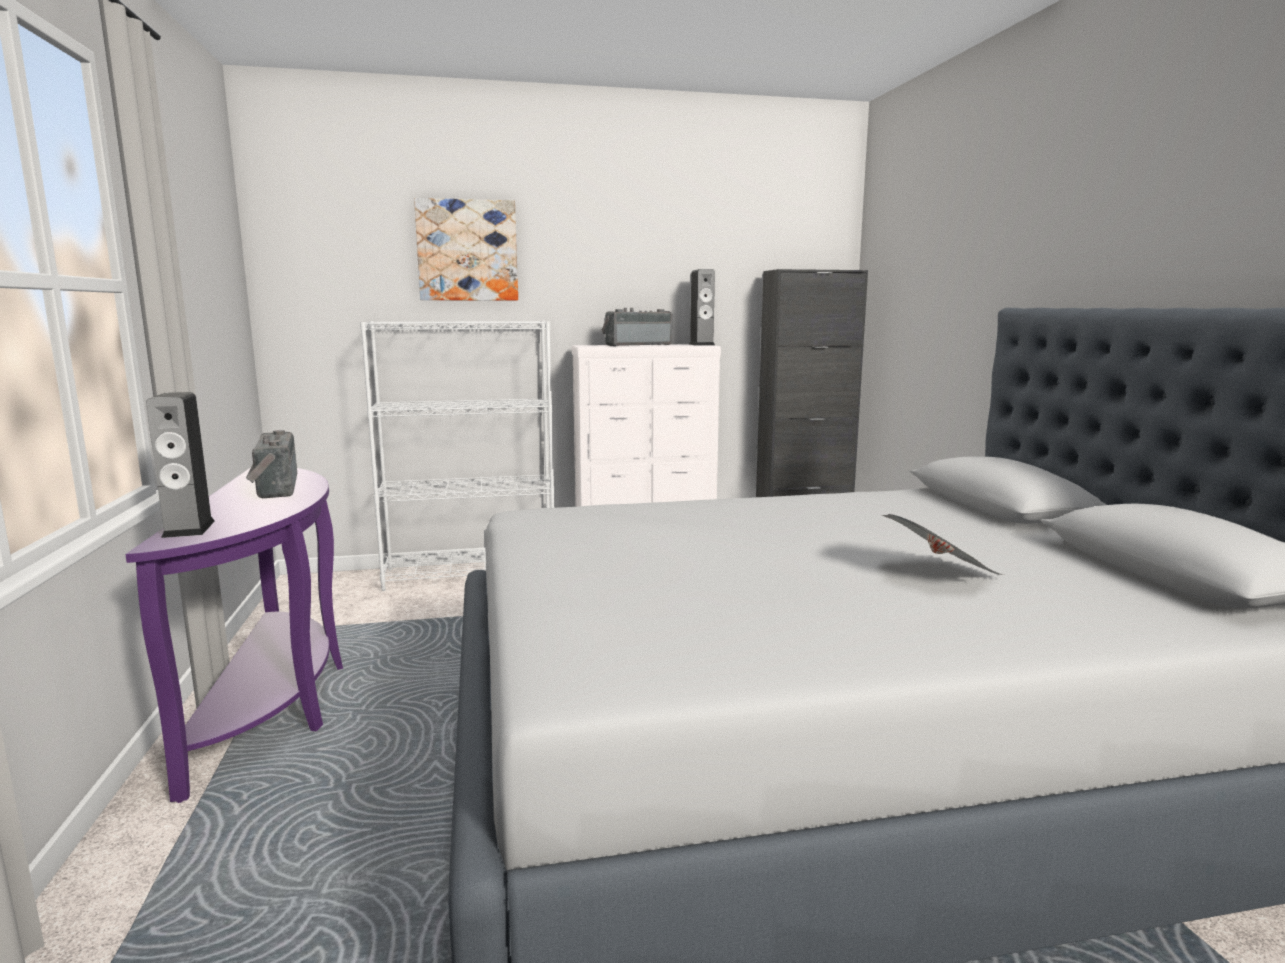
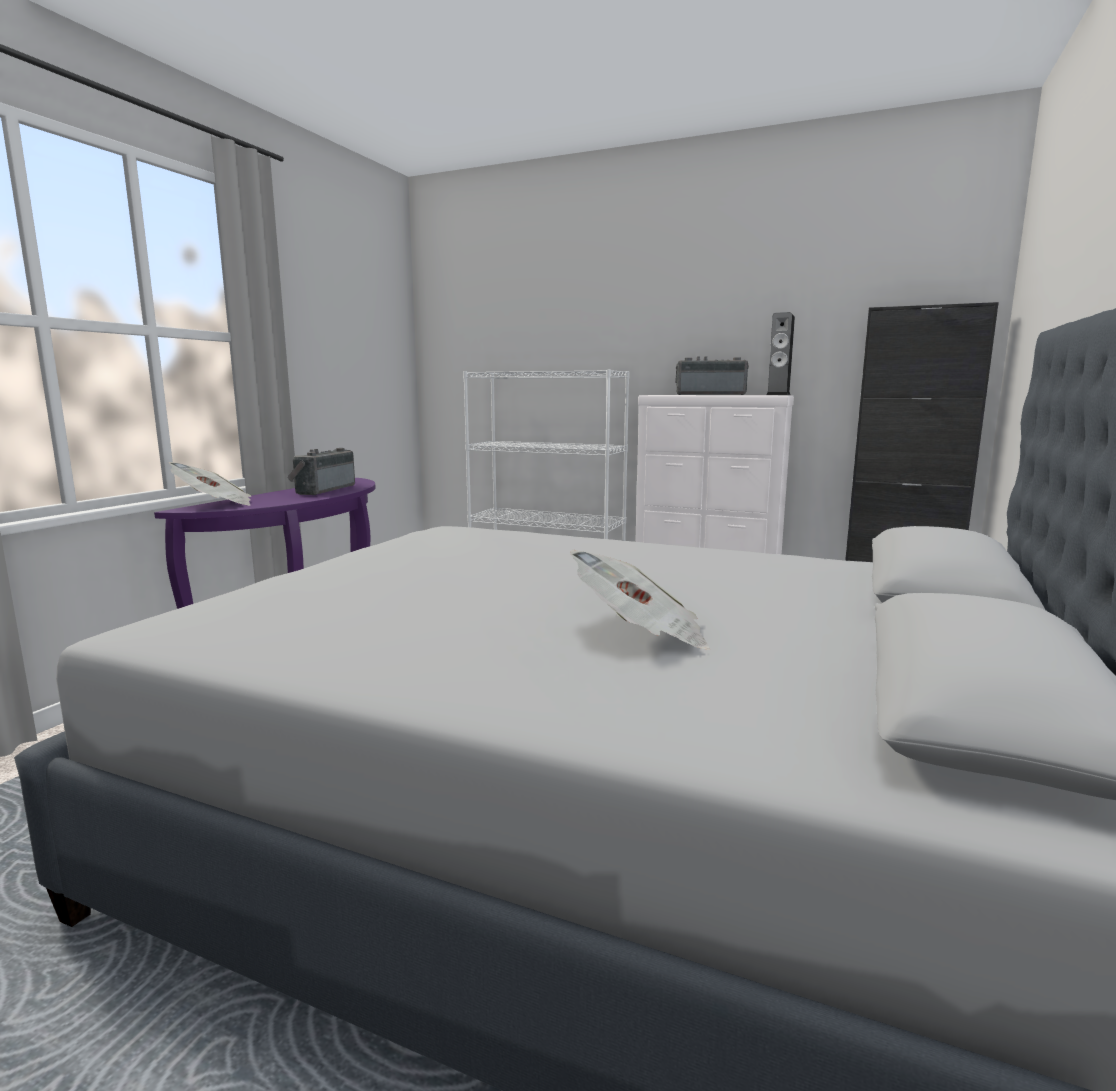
camera: 35 degrees right, 0 degrees up
(189, 529) = (215, 504): speaker -> newspaper
(467, 251) = (569, 309): picture -> none

